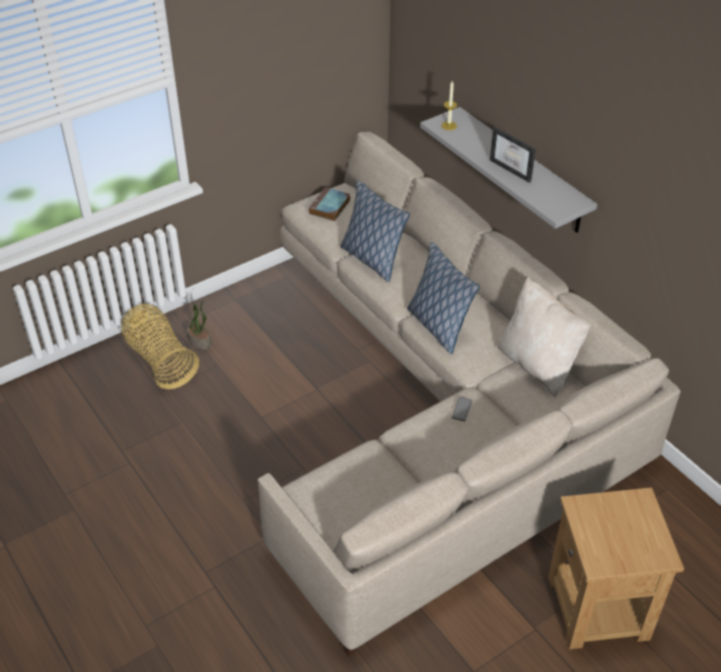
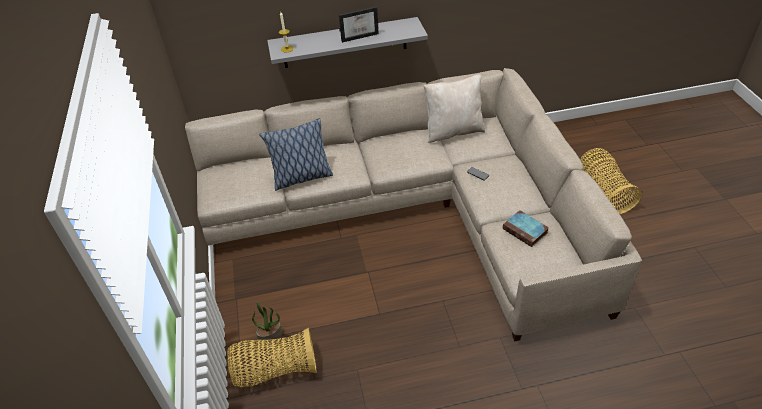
camera: 65 degrees left, 0 degrees up
(329, 207) = (225, 184): book -> book (526, 231)
(438, 326) = (392, 164): pillow -> none
(598, 609) = (603, 191): brown side table -> basket

